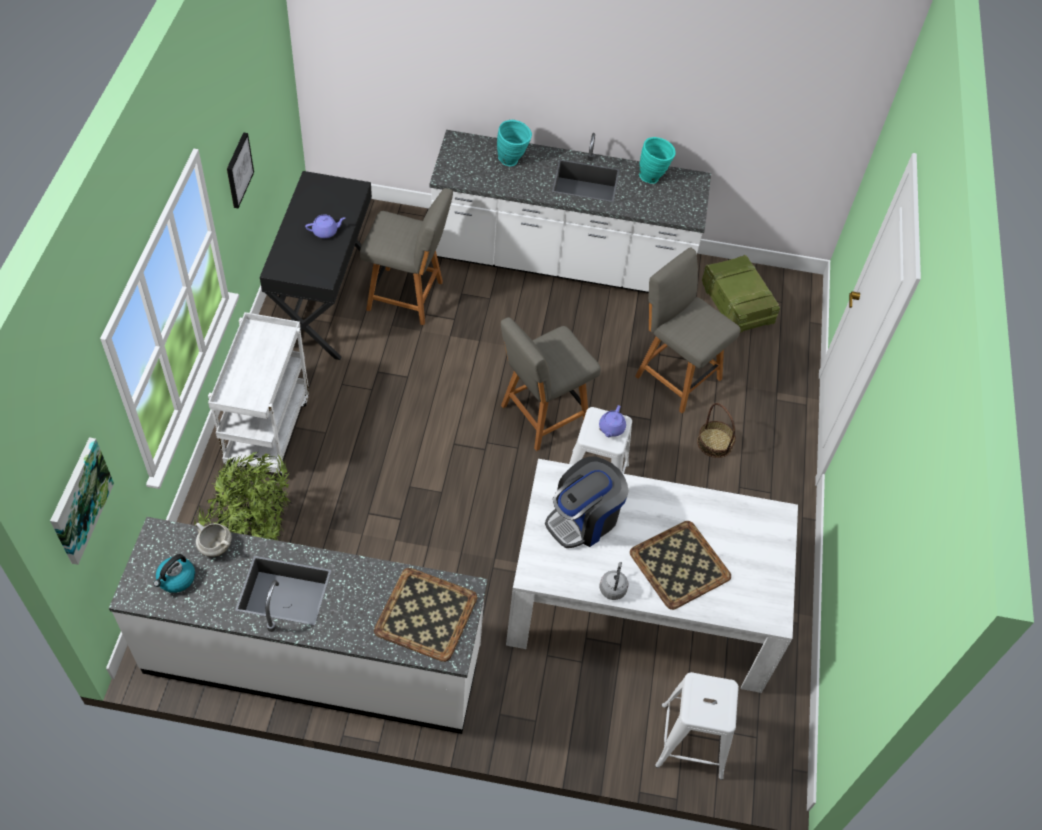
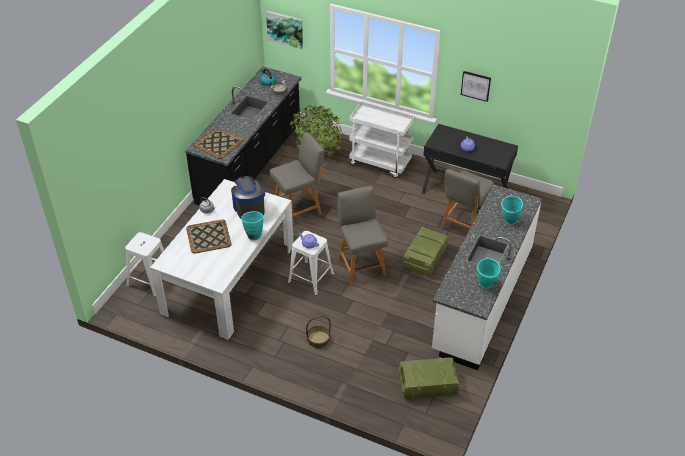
camera: 110 degrees right, 10 degrees down
(314, 660) = (250, 165): white counter -> black counter
(499, 336) = (424, 259): none -> crate
(648, 494) = (253, 235): none -> turquoise vase
(676, 375) = (374, 334): grey chair -> grey chair (299, 209)

